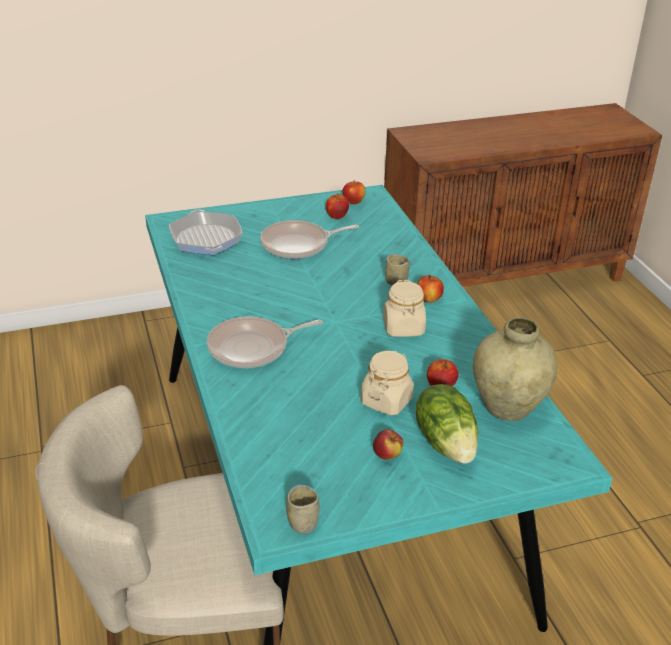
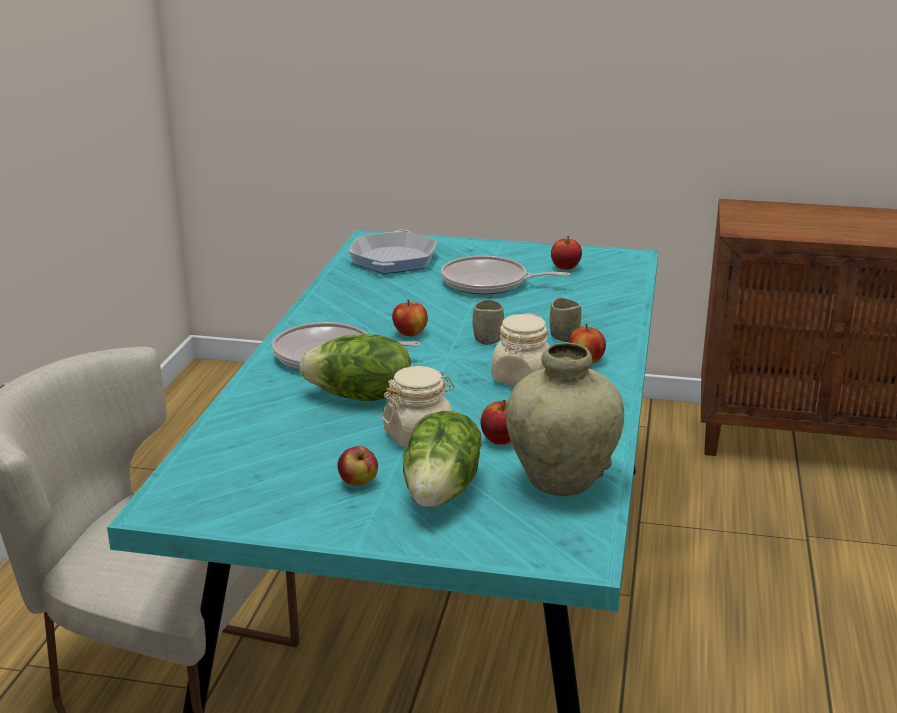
camera: 30 degrees right, 10 degrees down
(302, 523) = (193, 512): cup -> cup (488, 339)
(313, 379) = (360, 397): none -> lettuce
(353, 202) = (601, 259): apple -> apple (410, 333)

